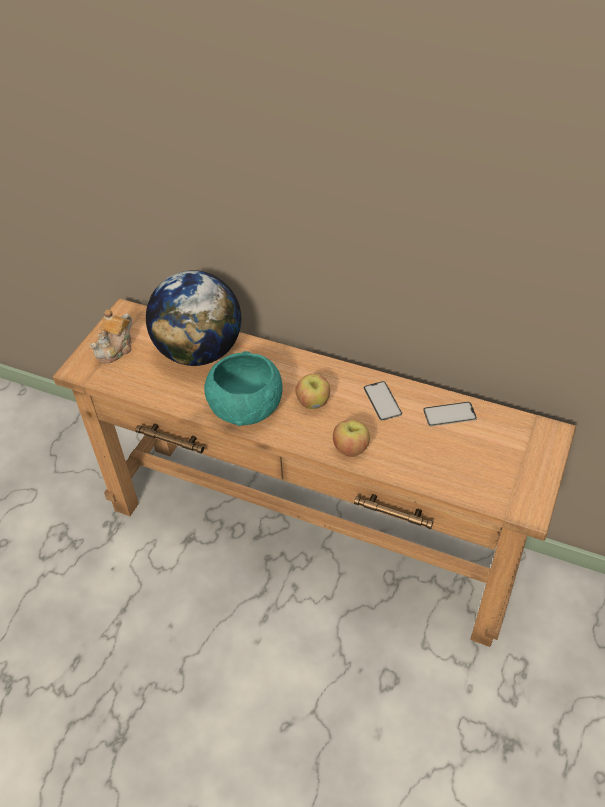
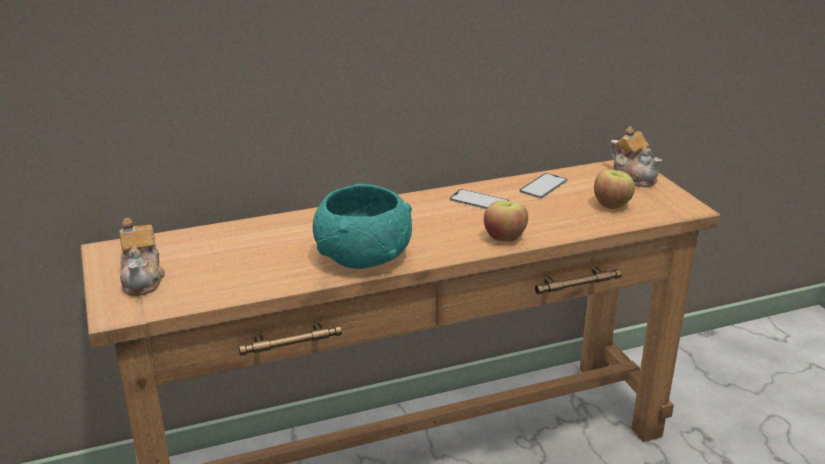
camera: 45 degrees left, 20 degrees down
(199, 352) = (249, 242): globe -> none
(313, 402) = (422, 226): apple -> apple (612, 205)
(537, 448) = (634, 176): none -> teapot

